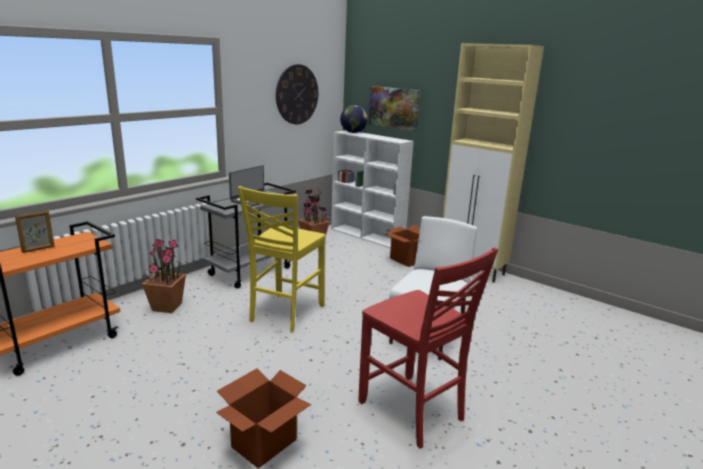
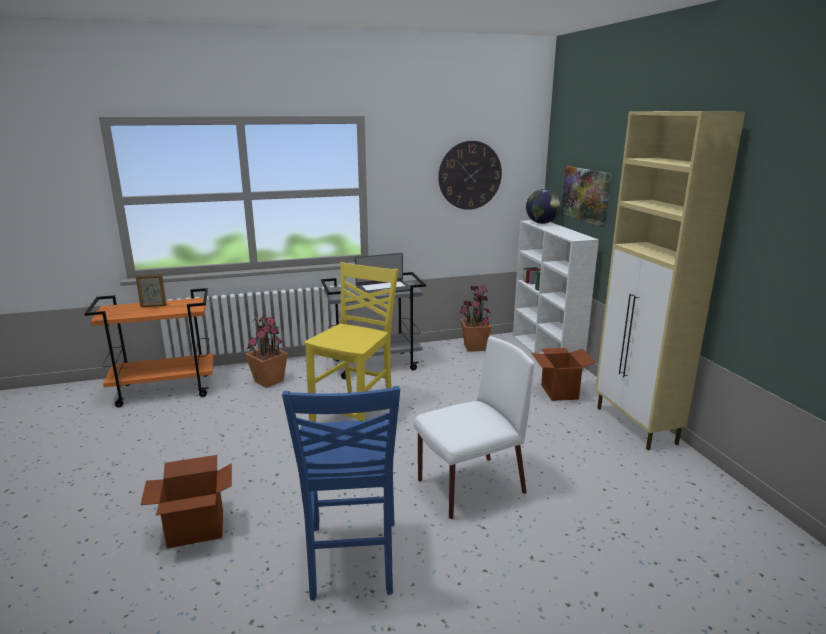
camera: 35 degrees right, 0 degrees up
(285, 313) = (355, 416): yellow chair -> yellow chair turned 150 degrees clockwise
(413, 411) = (351, 560): red chair -> blue chair

